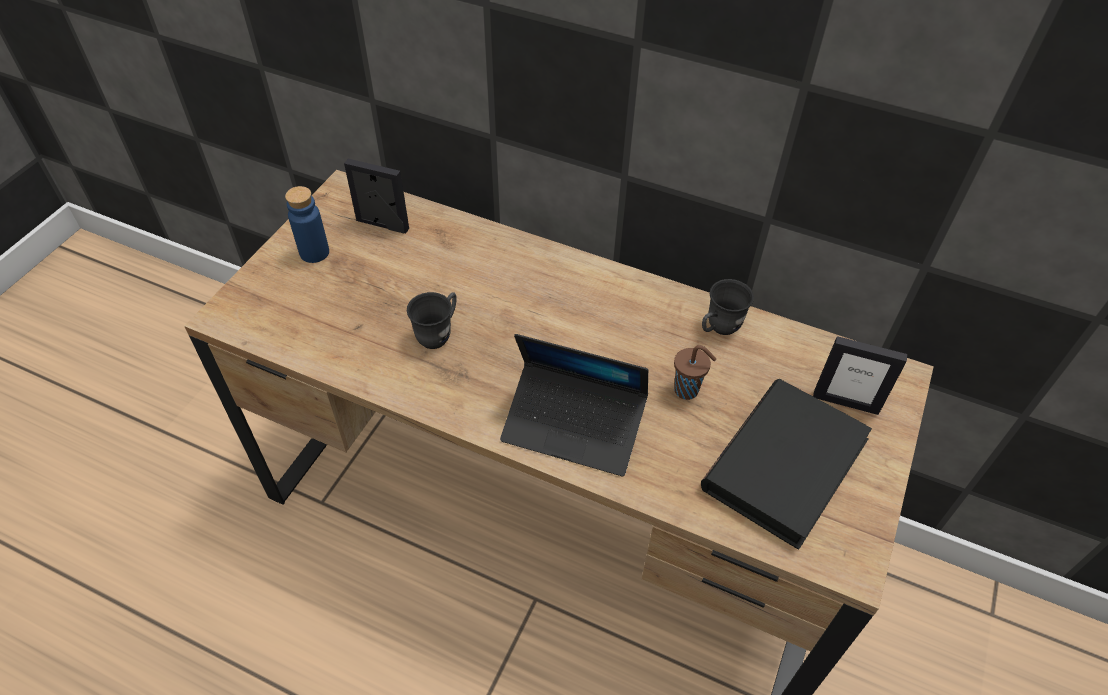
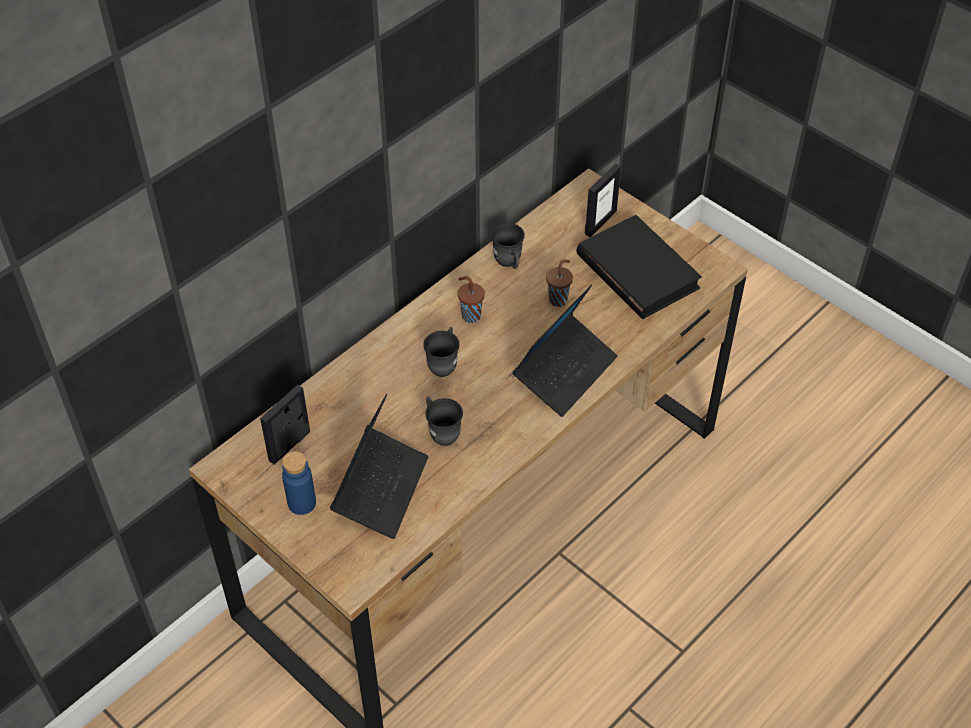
camera: 70 degrees left, 0 degrees up
(347, 305) = (380, 488): none -> laptop
(537, 311) = (444, 363): none -> grey mug
(618, 314) = (470, 315): none -> brown cup

